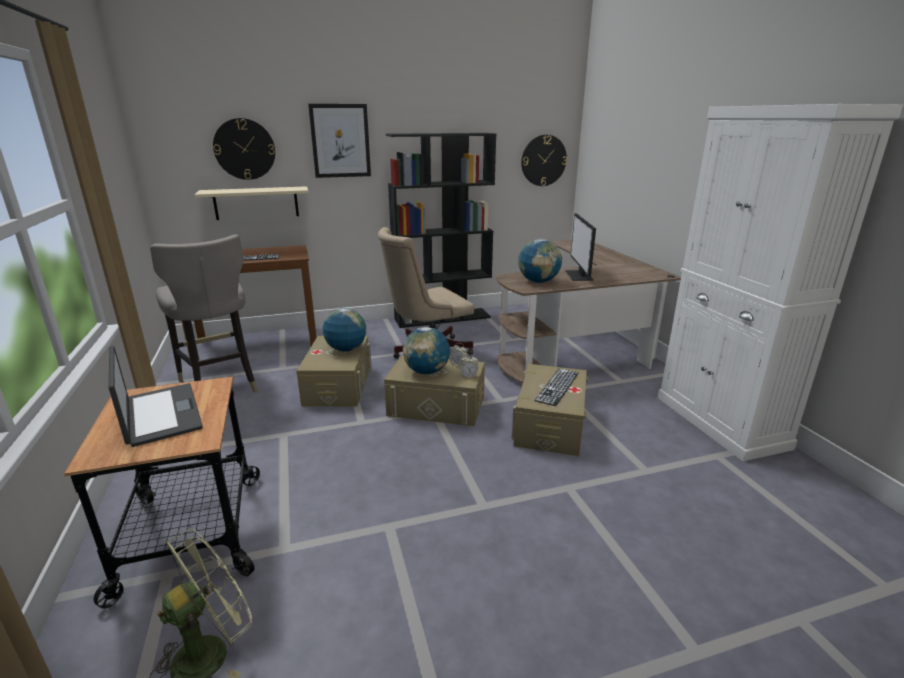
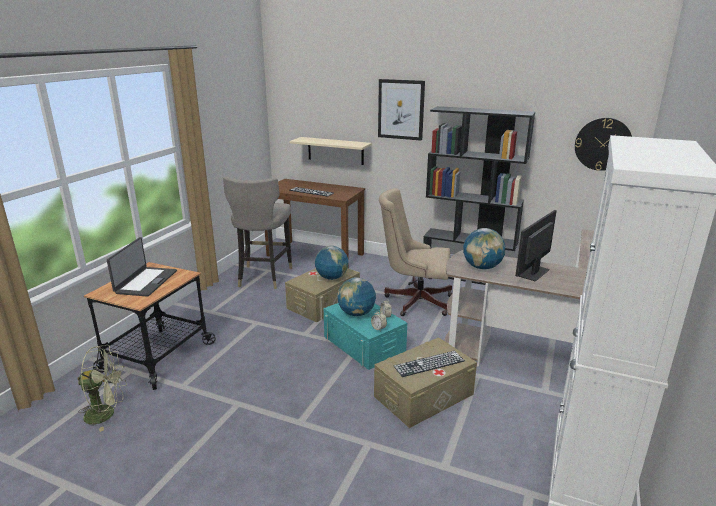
camera: 40 degrees right, 0 degrees up
(244, 149) = (332, 110): wall clock -> none
(436, 406) = (364, 344): beige storage box -> turquoise storage box

